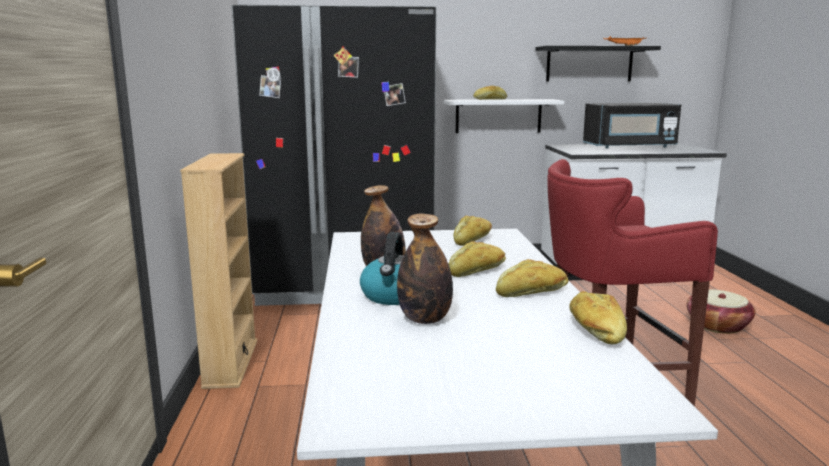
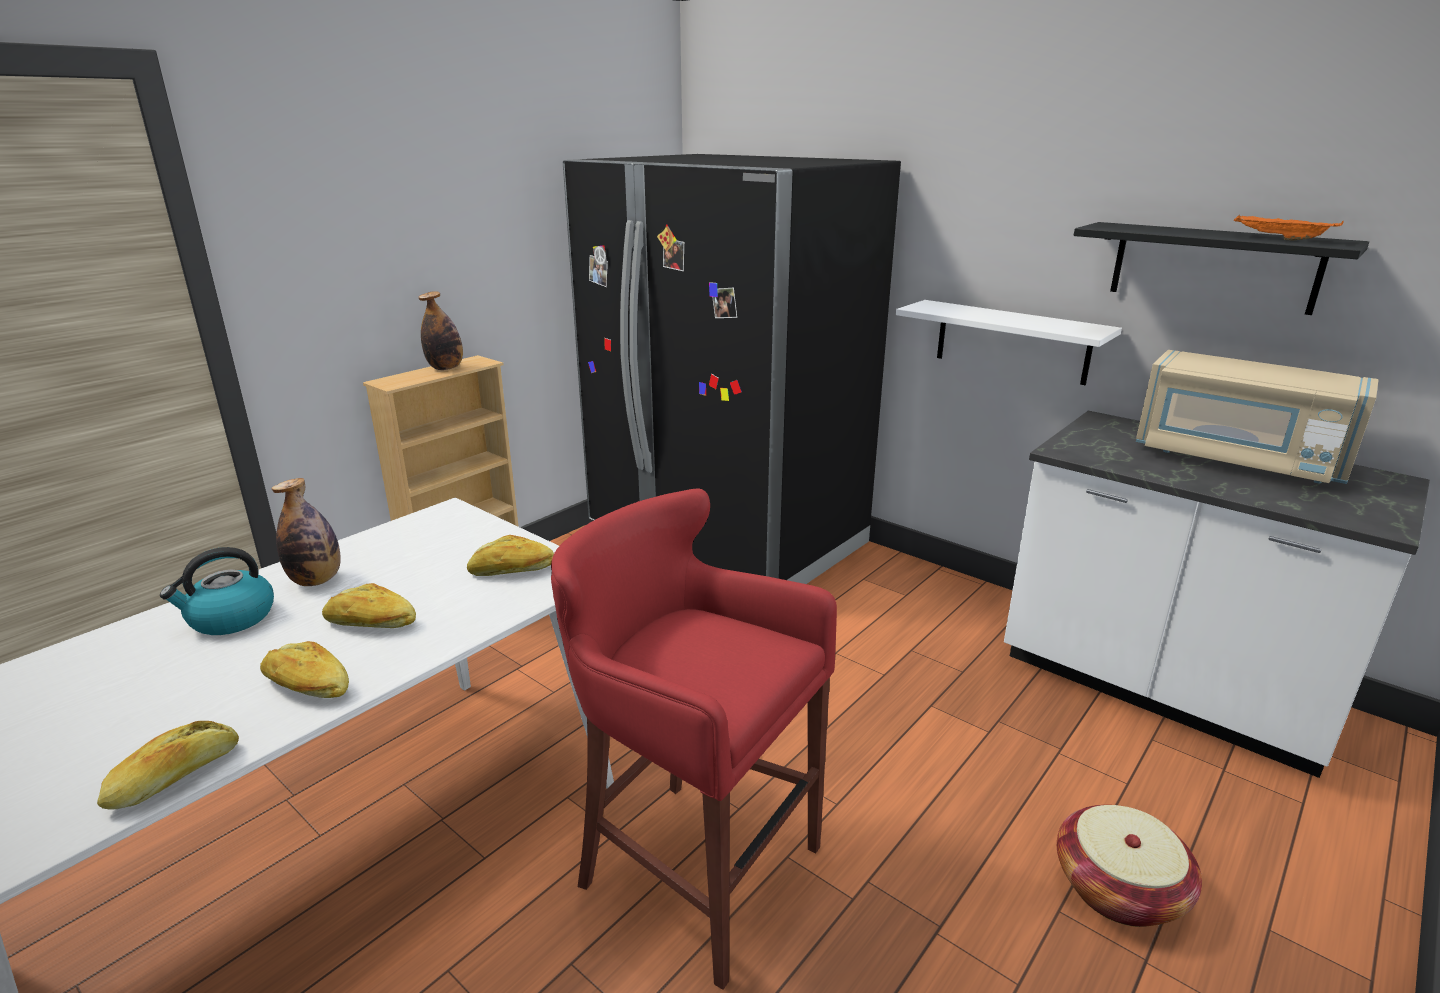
camera: 45 degrees right, 10 degrees up
(425, 319) = (159, 664): bottle -> bottle (446, 368)
(490, 99) = (986, 312): bread -> none
(630, 146) = (1236, 459): black microwave -> beige microwave

